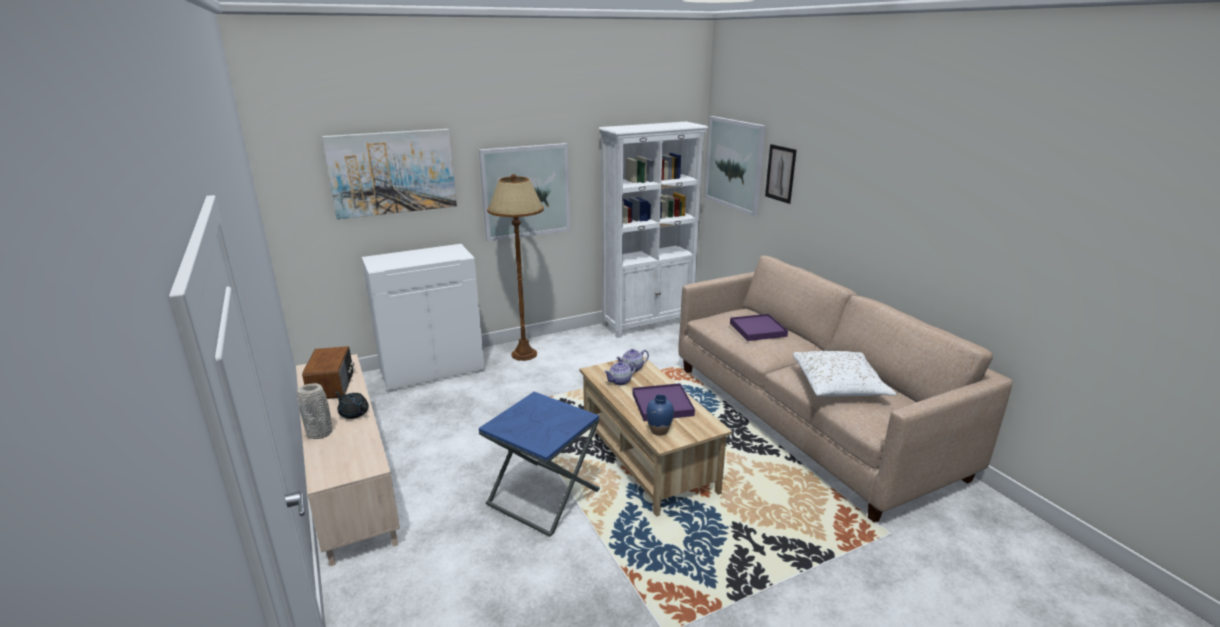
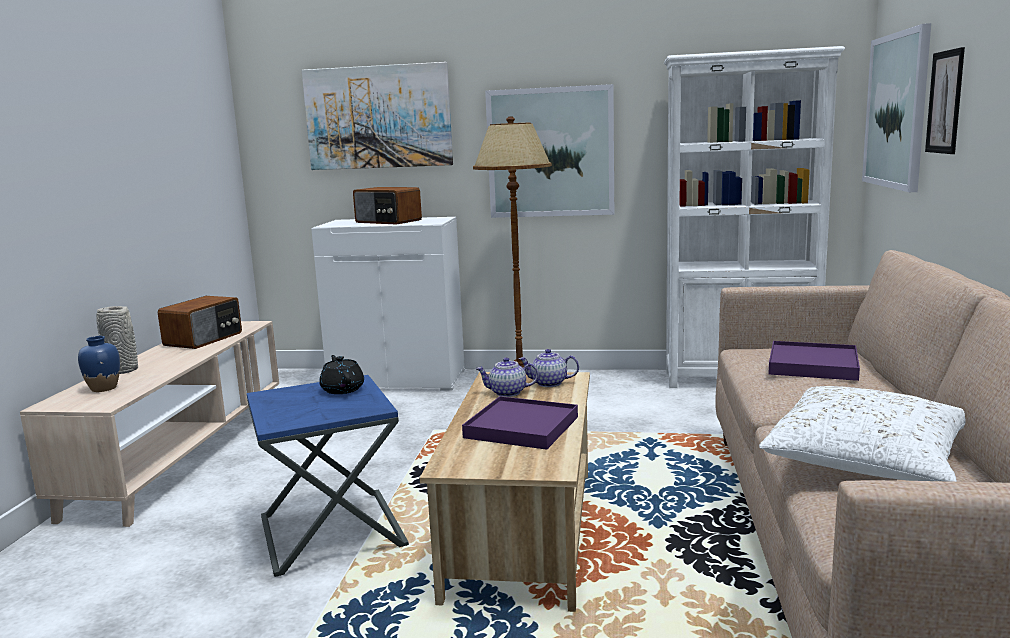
camera: 35 degrees right, 10 degrees down
(353, 413) = (178, 362): black teapot -> black teapot (342, 389)
(419, 256) = (388, 221): none -> radio
(659, 431) = (465, 453): blue vase -> blue vase (103, 388)

